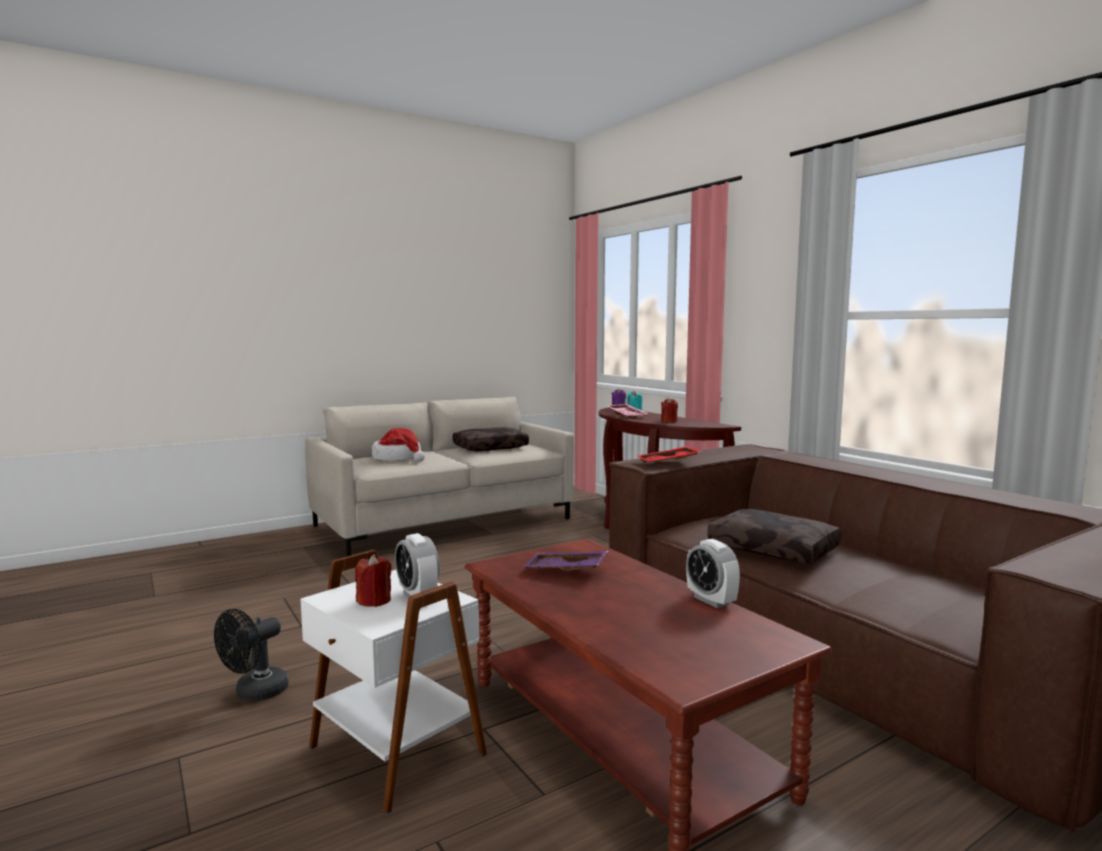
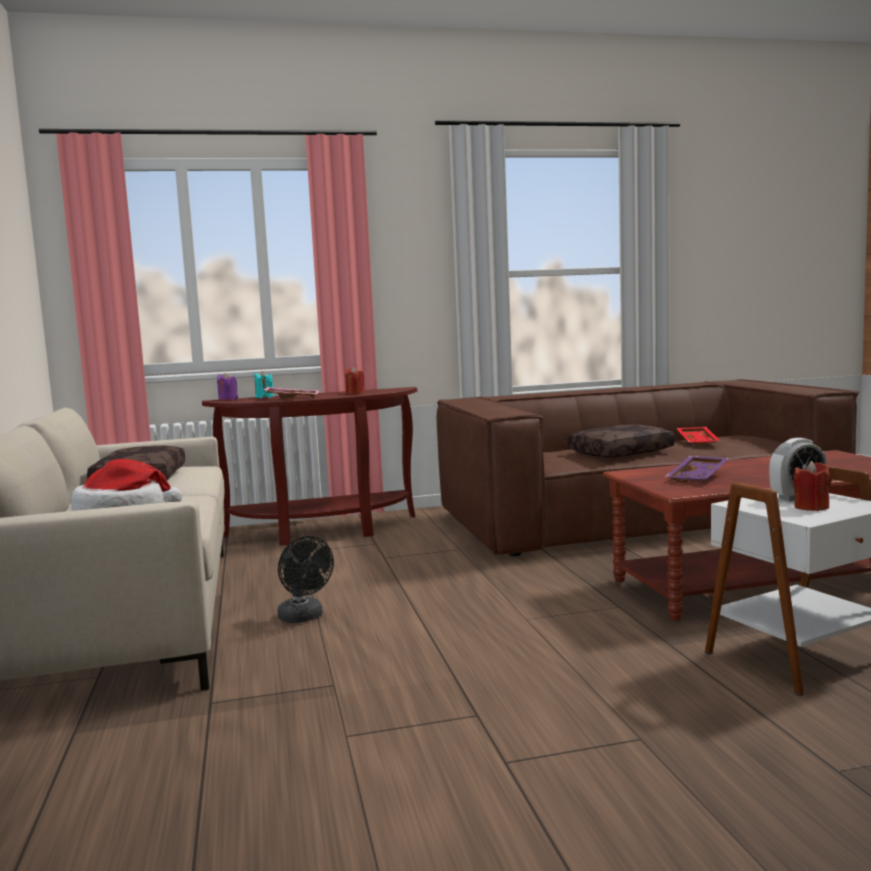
camera: 70 degrees left, 0 degrees up
(254, 693) = (681, 734): black fan -> black fan (304, 618)
(669, 462) = (507, 410): red tray -> red tray (698, 442)
(711, 600) = (766, 458): alarm clock -> none

